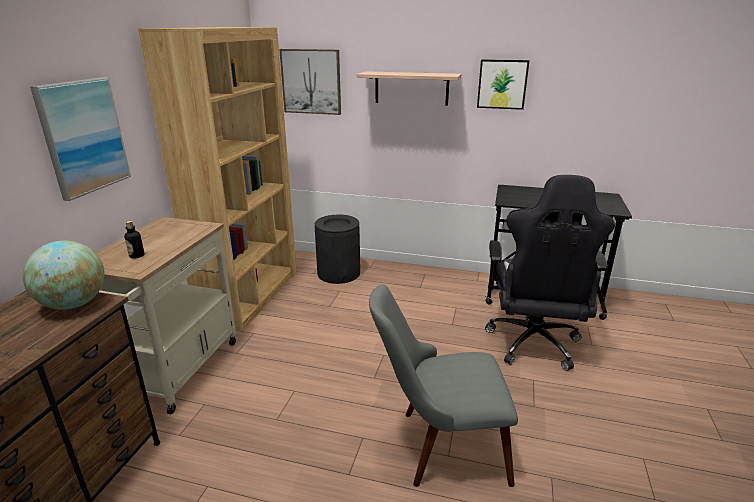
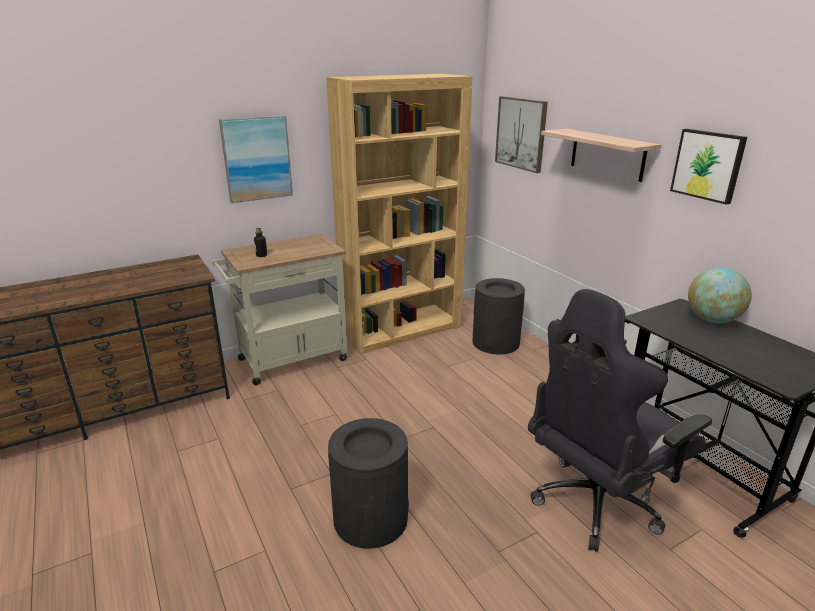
camera: 45 degrees right, 0 degrees up
(74, 304) = (188, 272): globe -> globe (712, 320)
(438, 446) = (370, 518): grey chair -> black trash can

